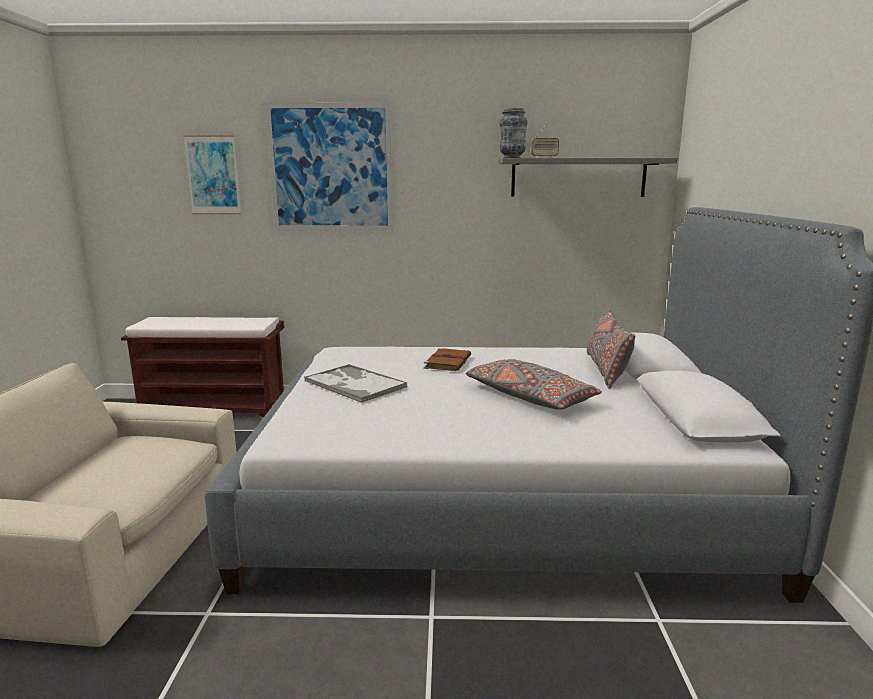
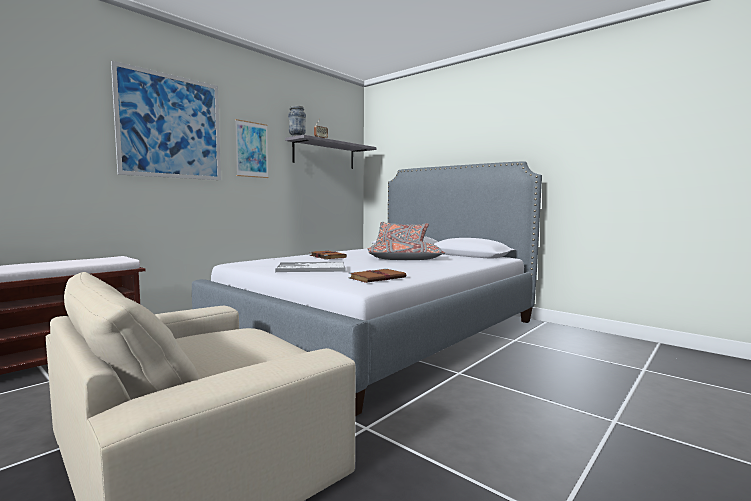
camera: 50 degrees left, 10 degrees down
(213, 175) = (47, 116): picture -> picture (252, 149)
(345, 430) = (378, 278): none -> brown book

